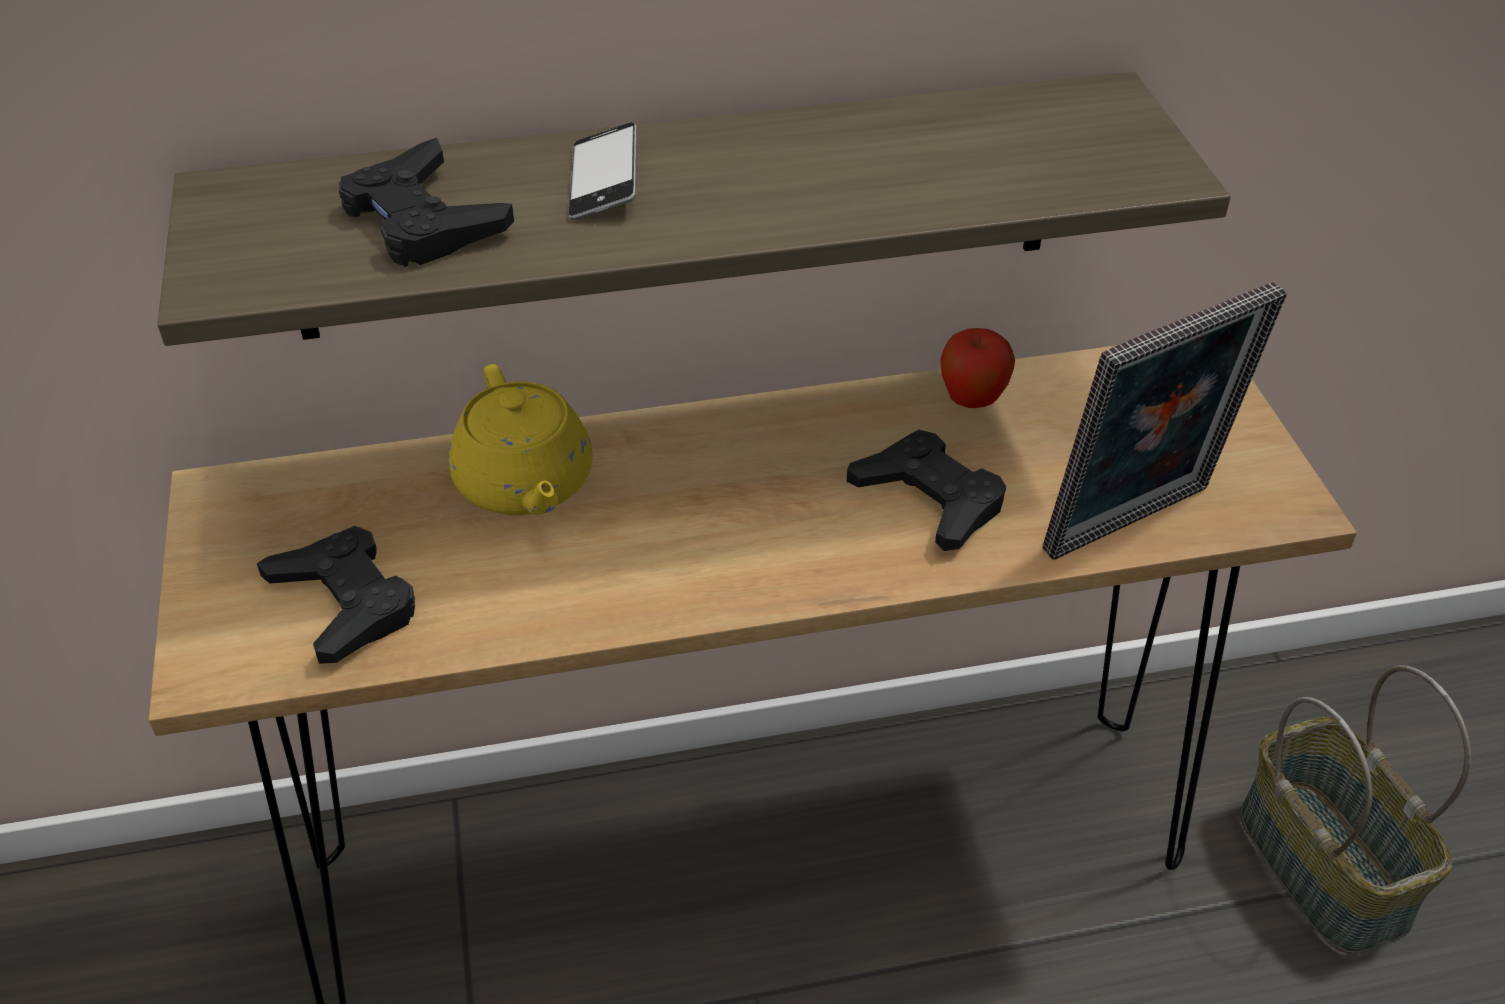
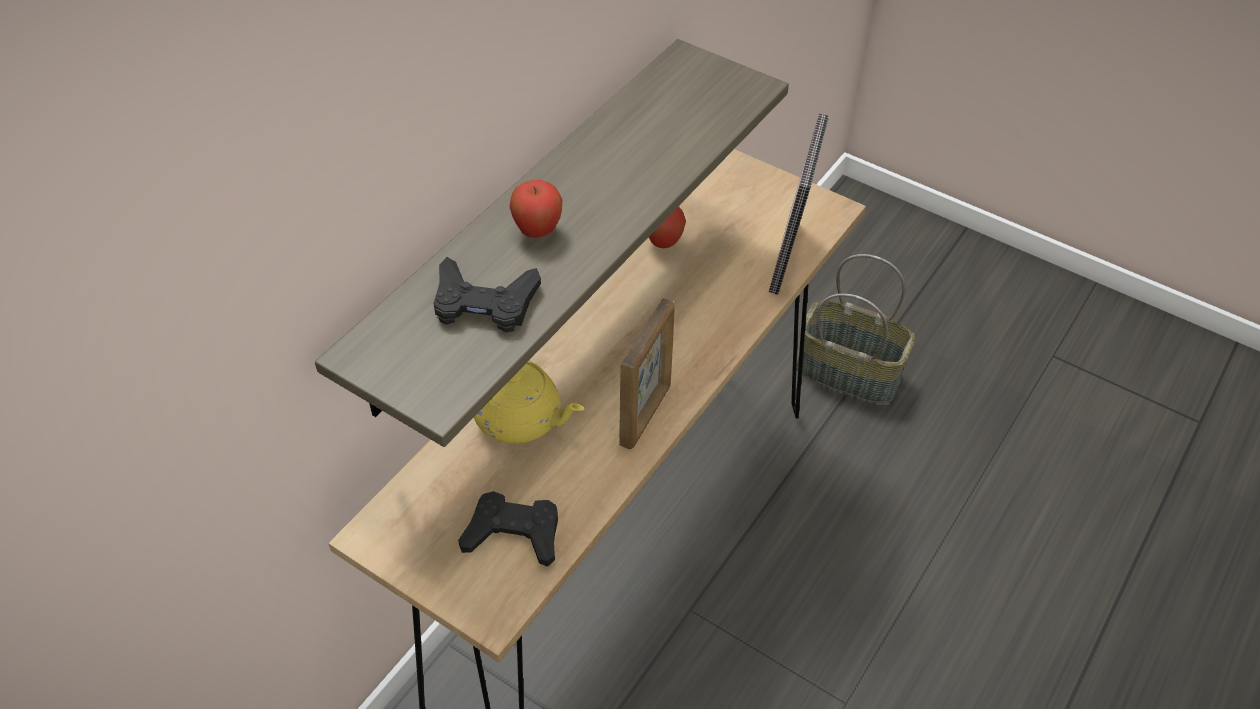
camera: 45 degrees left, 5 degrees up
(604, 182) = (537, 231): phone -> apple
(674, 584) = (646, 414): none -> picture frame
(929, 499) = (700, 301): black game controller -> none

